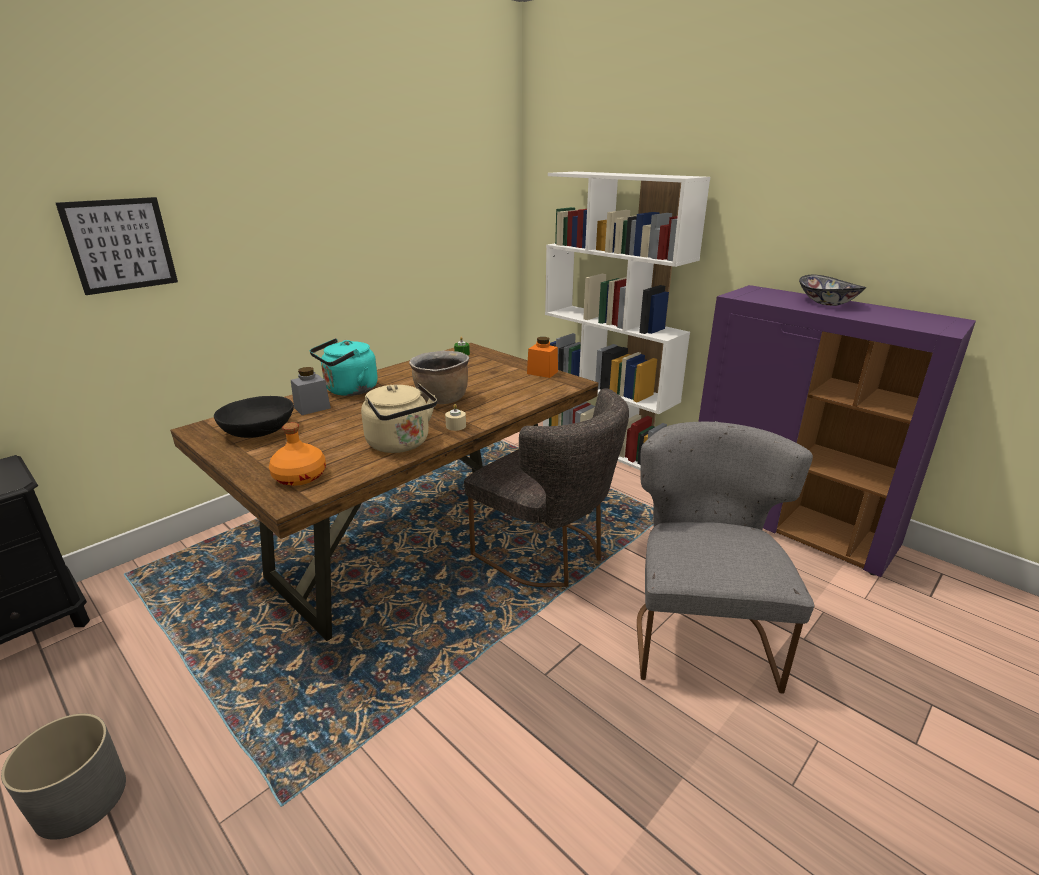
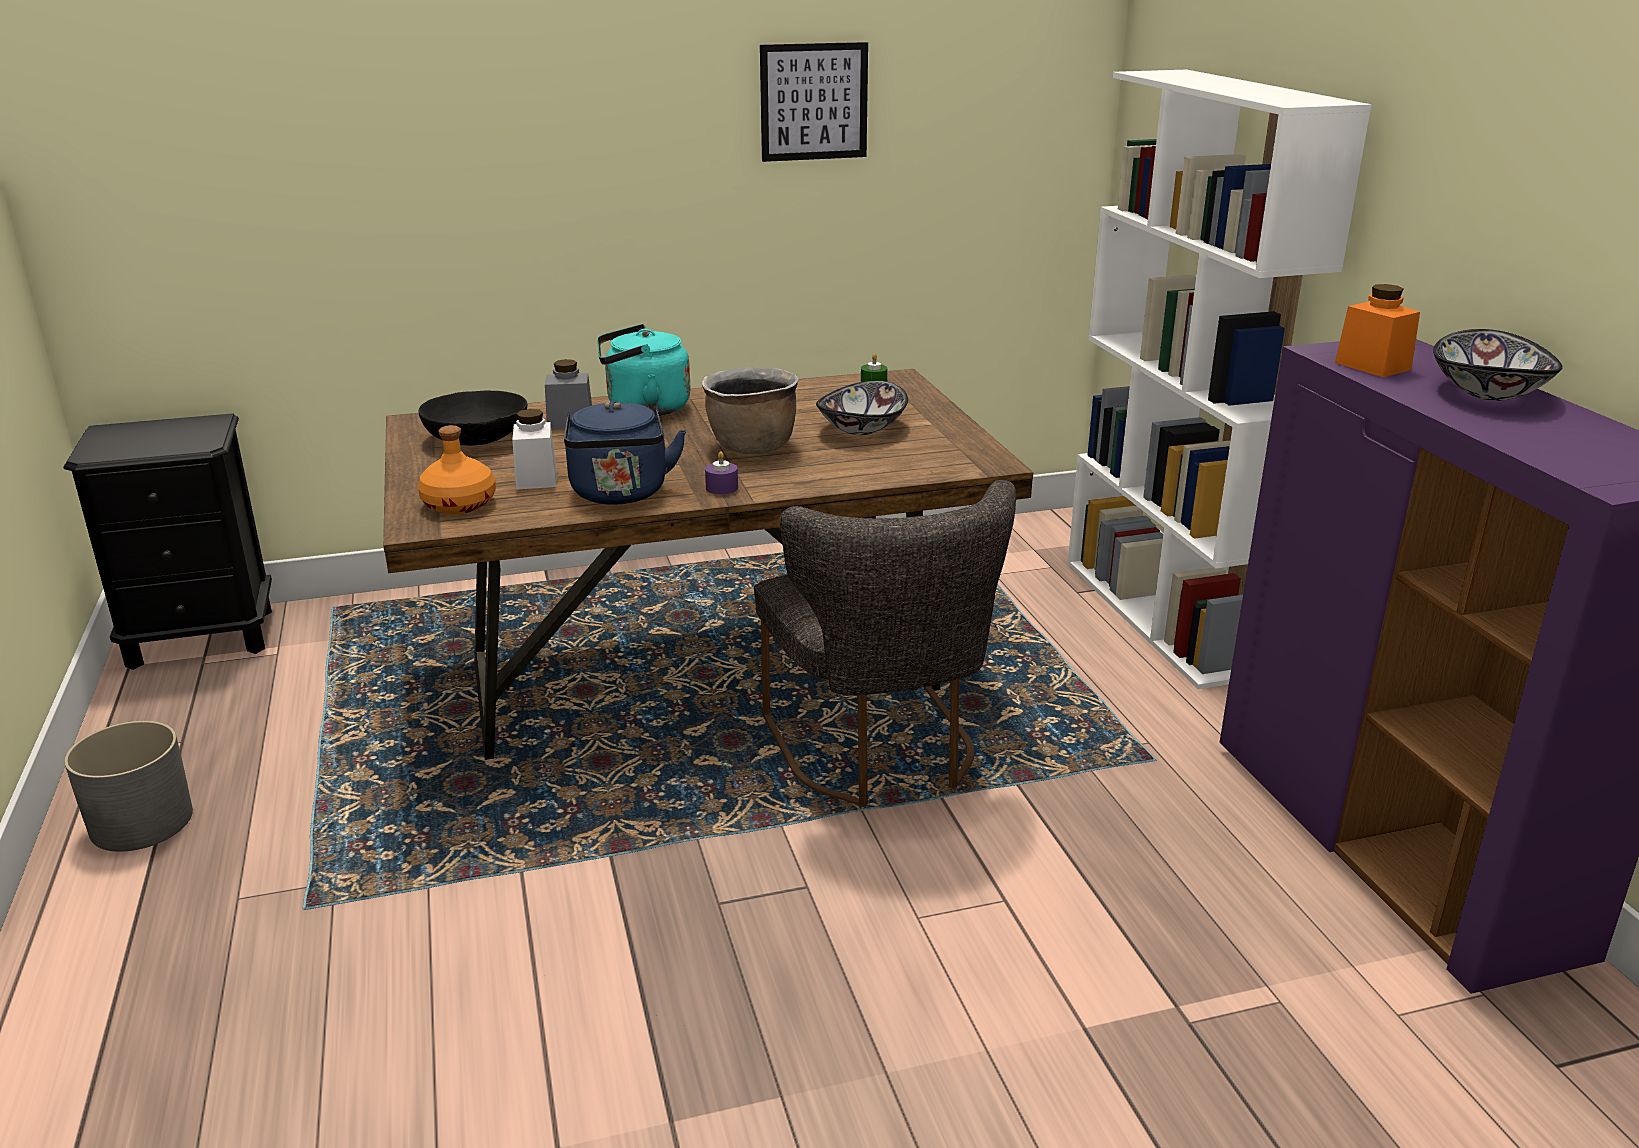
camera: 30 degrees right, 0 degrees up
(120, 245) = (391, 155): picture -> picture (813, 102)
(333, 447) = (536, 478): none -> white jar
(401, 444) = (620, 495): beige kettle -> blue kettle
(456, 426) = (722, 488): beige candle -> purple candle
(488, 377) = (862, 429): none -> bowl
(542, 372) = (960, 438): orange jar -> orange jar (1372, 366)
(700, 632) = (1012, 943): grey chair -> none

